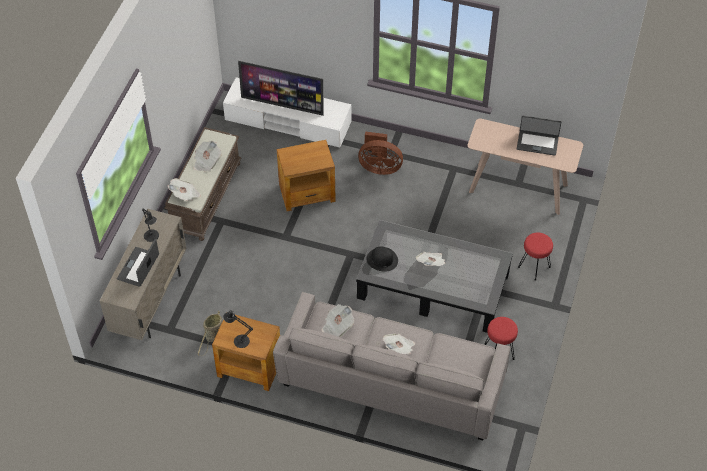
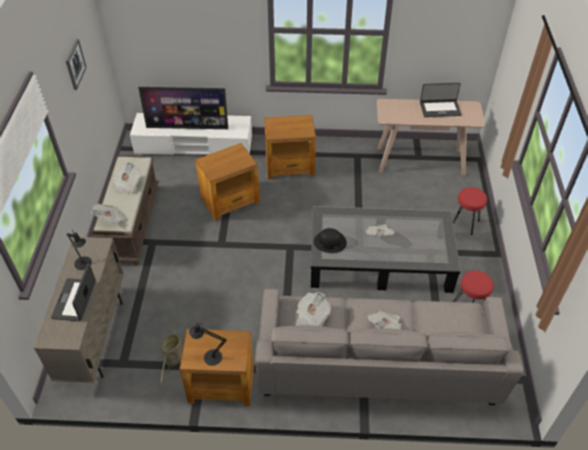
camera: 15 degrees left, 5 degrees down
(178, 46) = (75, 64): none -> picture
(379, 167) = (290, 166): brown fan -> brown side table

